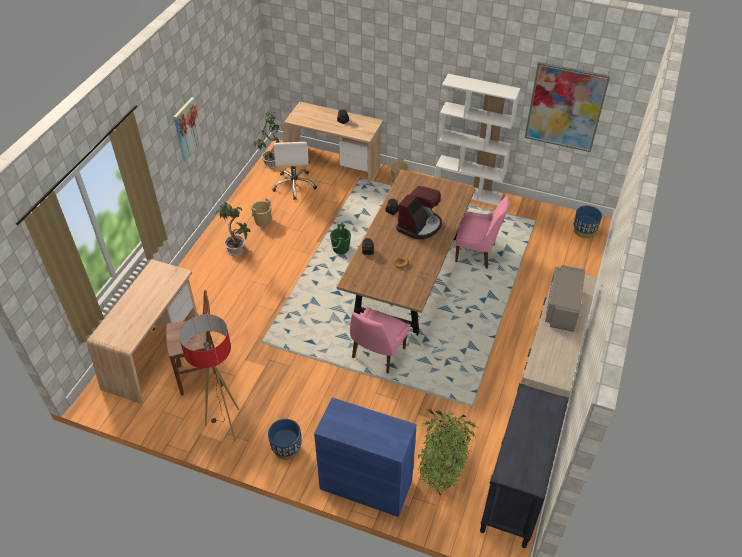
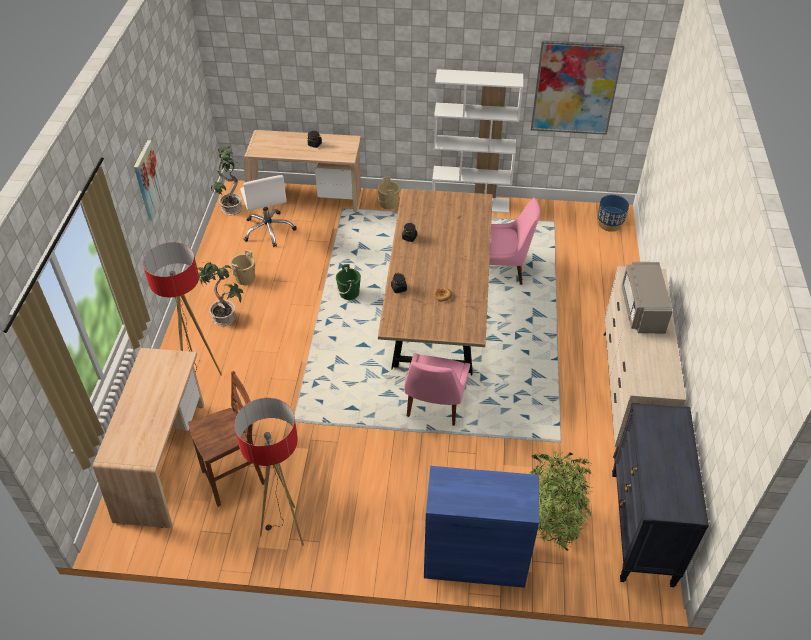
camera: 15 degrees left, 0 degrees up
(202, 289) = (199, 374): none -> floor lamp
(286, 448) = (368, 540): blue planter -> none
(420, 225) = (447, 248): coffee machine -> none

